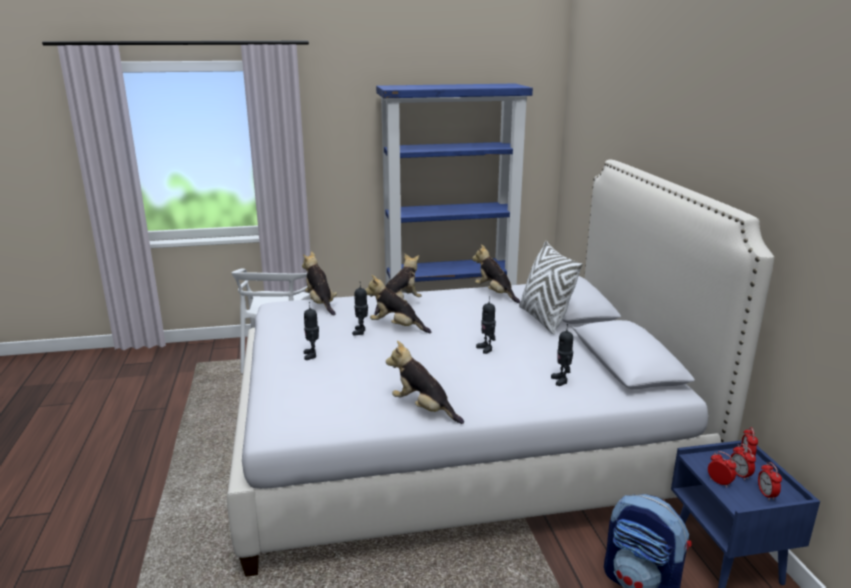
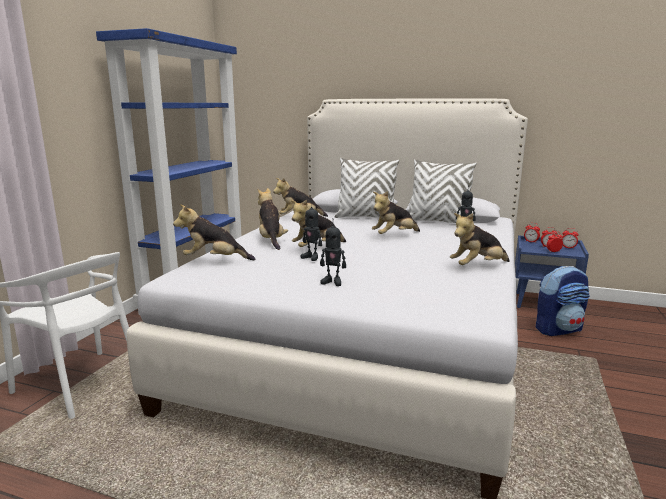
camera: 60 degrees left, 5 degrees down
(486, 349) = (394, 236): toy robot -> plush toy
(584, 359) = (438, 222): none -> white pillow

